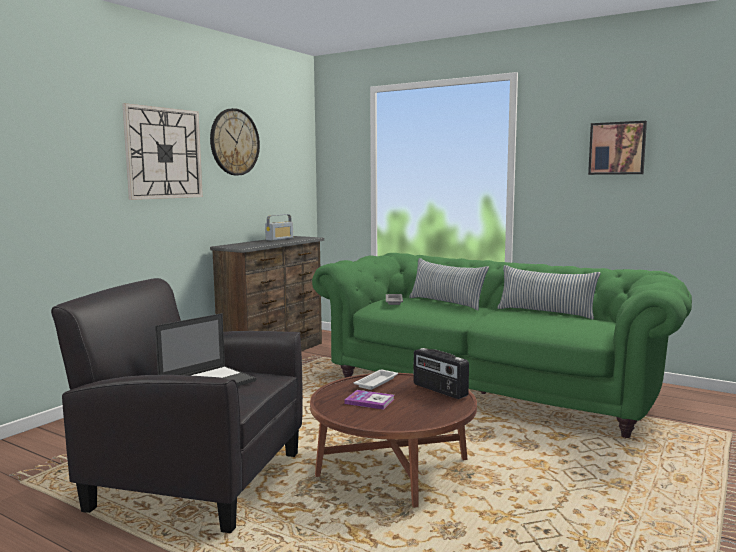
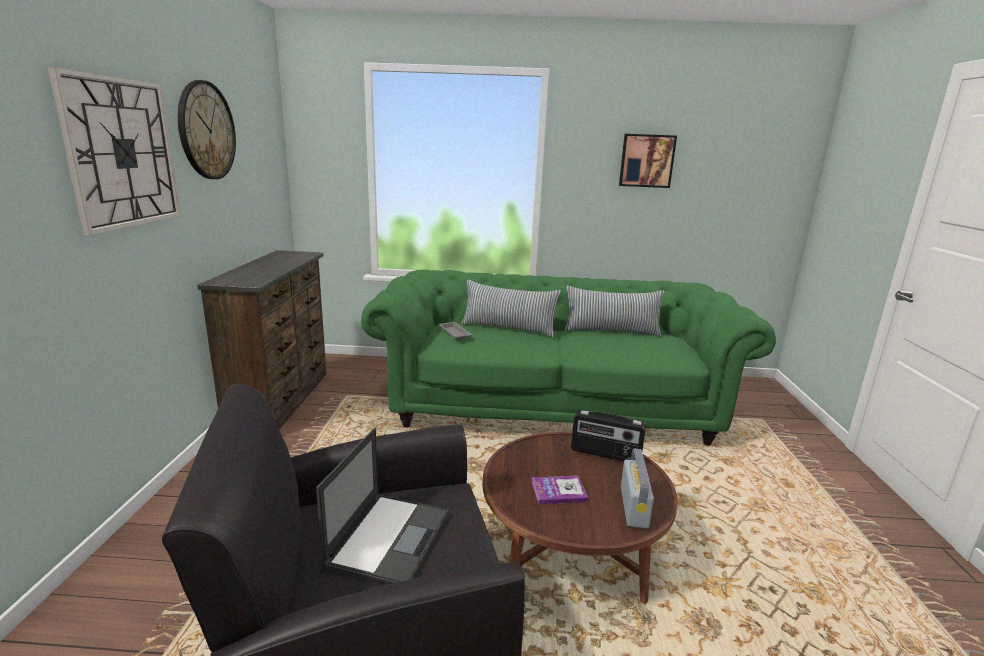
camera: 30 degrees left, 10 degrees up
(279, 239) = (271, 259): radio -> radio (634, 507)
(377, 382) = (533, 456): white tray -> none

